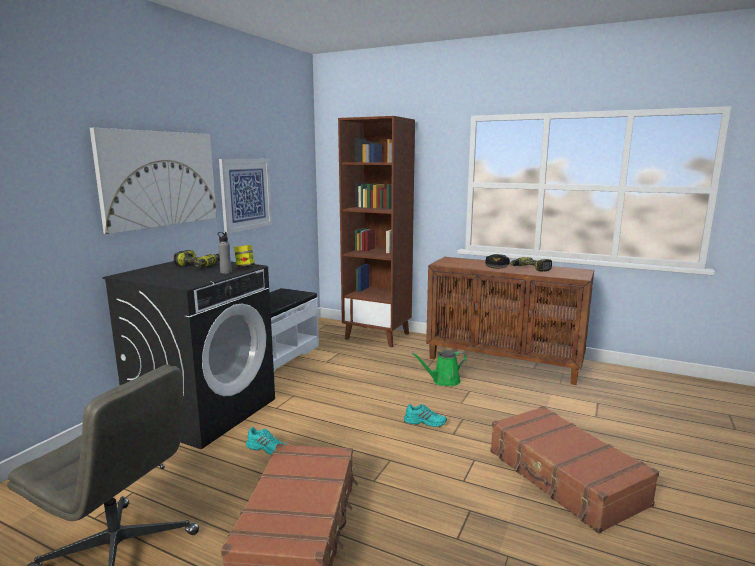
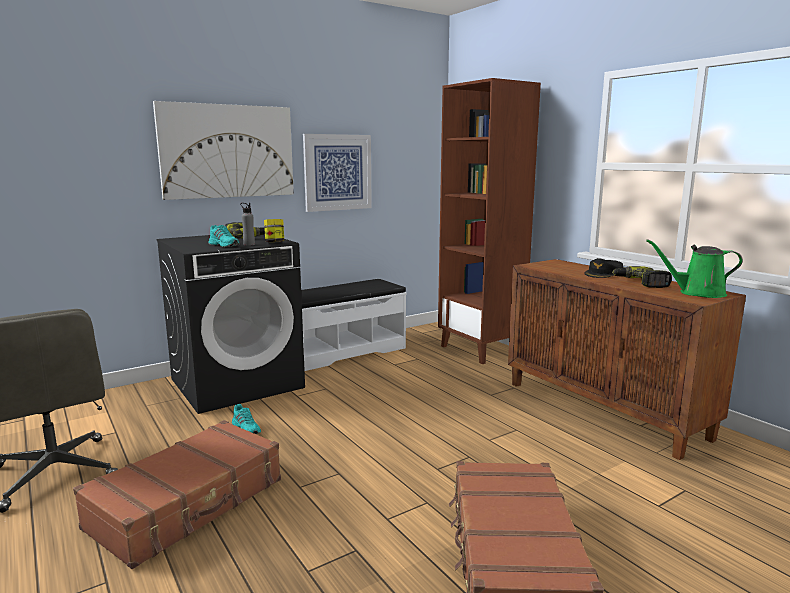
camera: 30 degrees right, 0 degrees up
(425, 422) = (422, 448): turquoise shoe -> turquoise shoe (224, 245)
(443, 381) = (498, 412): green watering can -> green watering can (697, 293)

